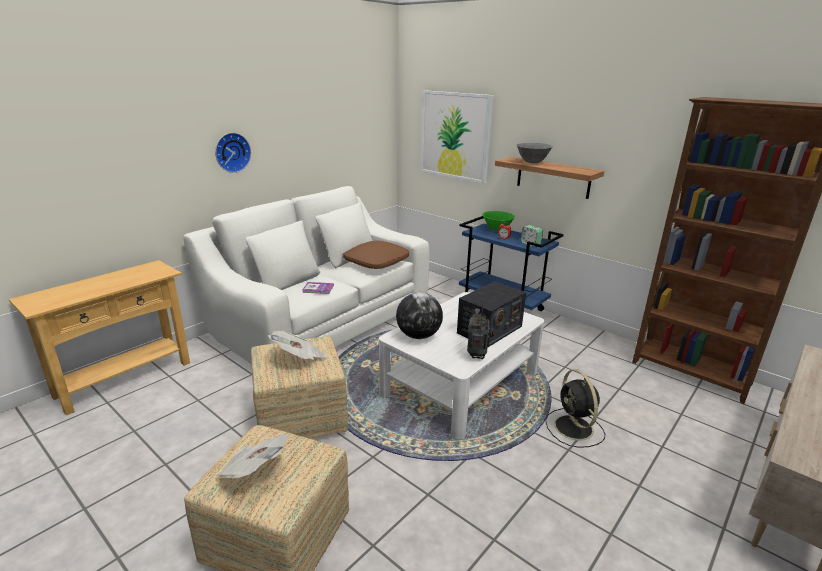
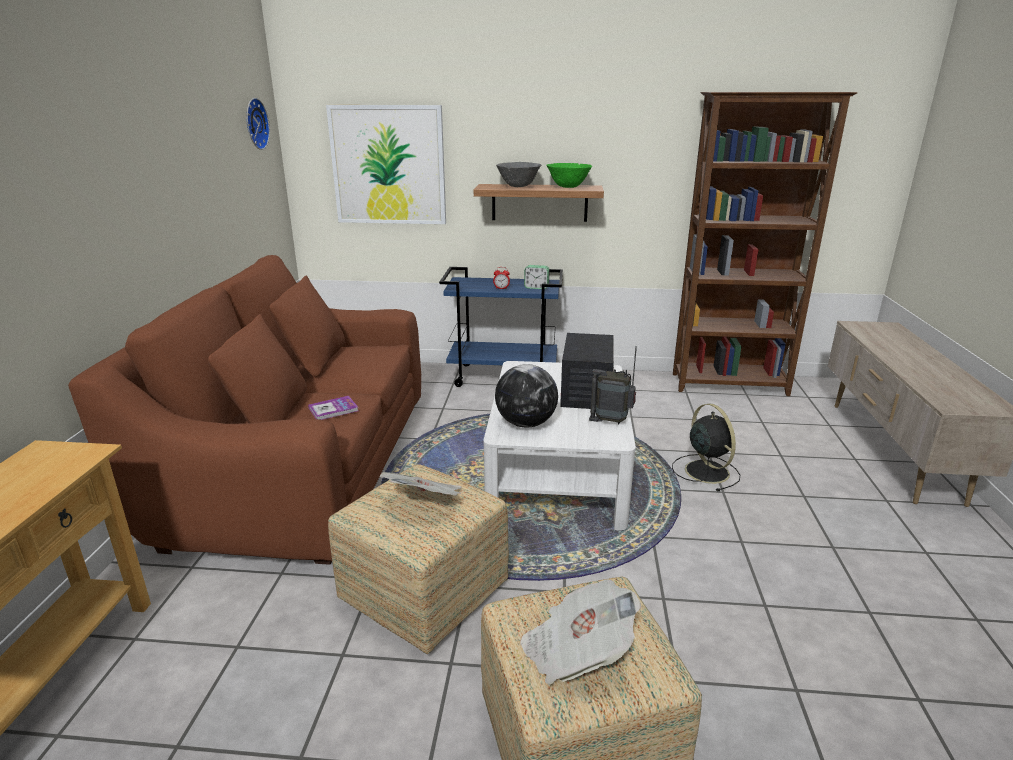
camera: 35 degrees left, 0 degrees up
(231, 152) = (106, 219): wall clock -> wall clock (254, 124)
(322, 322) = (302, 467): white sofa -> brown sofa
(376, 262) = (366, 354): brown pillow -> none
(476, 355) = (611, 421): radio -> radio turned 45 degrees counterclockwise
(497, 230) = (479, 281): green bowl -> green bowl (568, 187)
(574, 429) = (705, 470): black fan -> black fan turned 150 degrees counterclockwise

